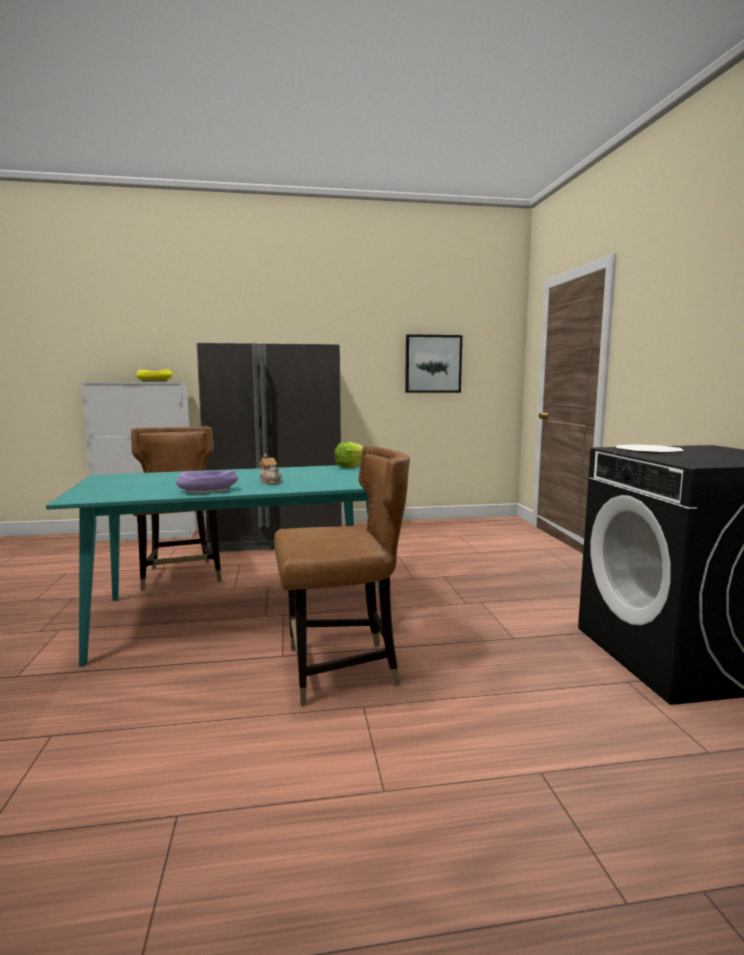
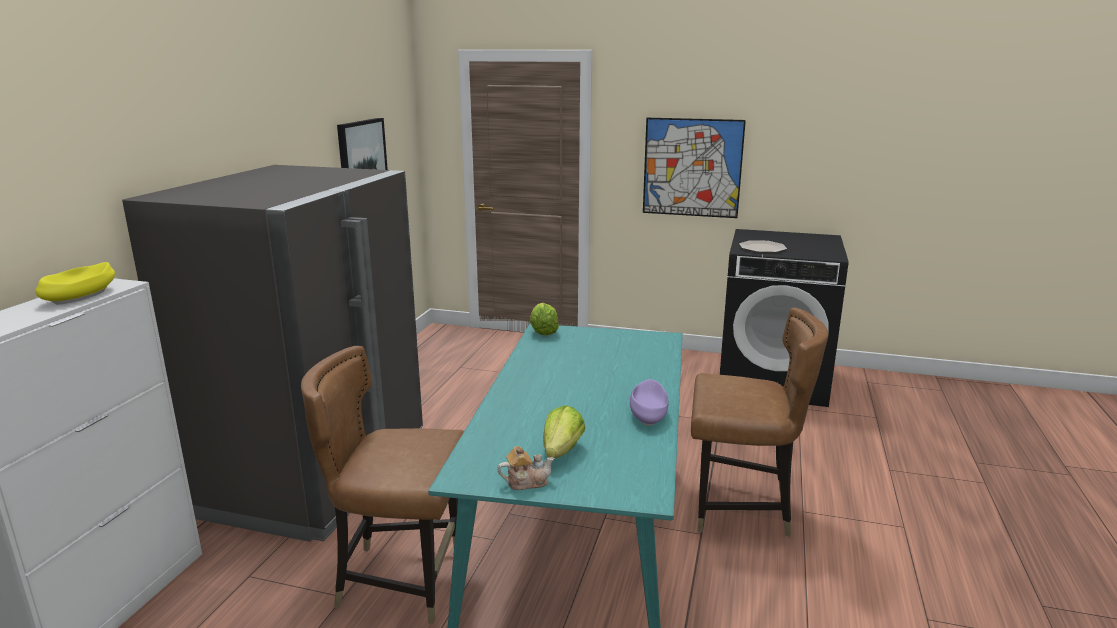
camera: 65 degrees left, 10 degrees up
(140, 484) = (561, 451): none -> lettuce
(271, 482) = (612, 379): teapot -> teapot (526, 482)
(341, 669) = (741, 508): brown chair -> brown chair turned 90 degrees clockwise
(680, 367) = (692, 167): none -> picture

